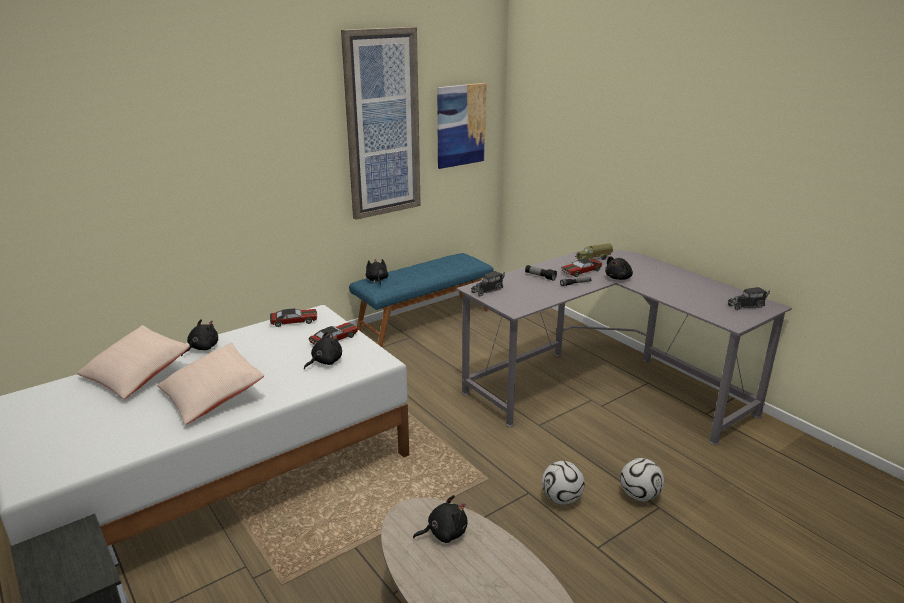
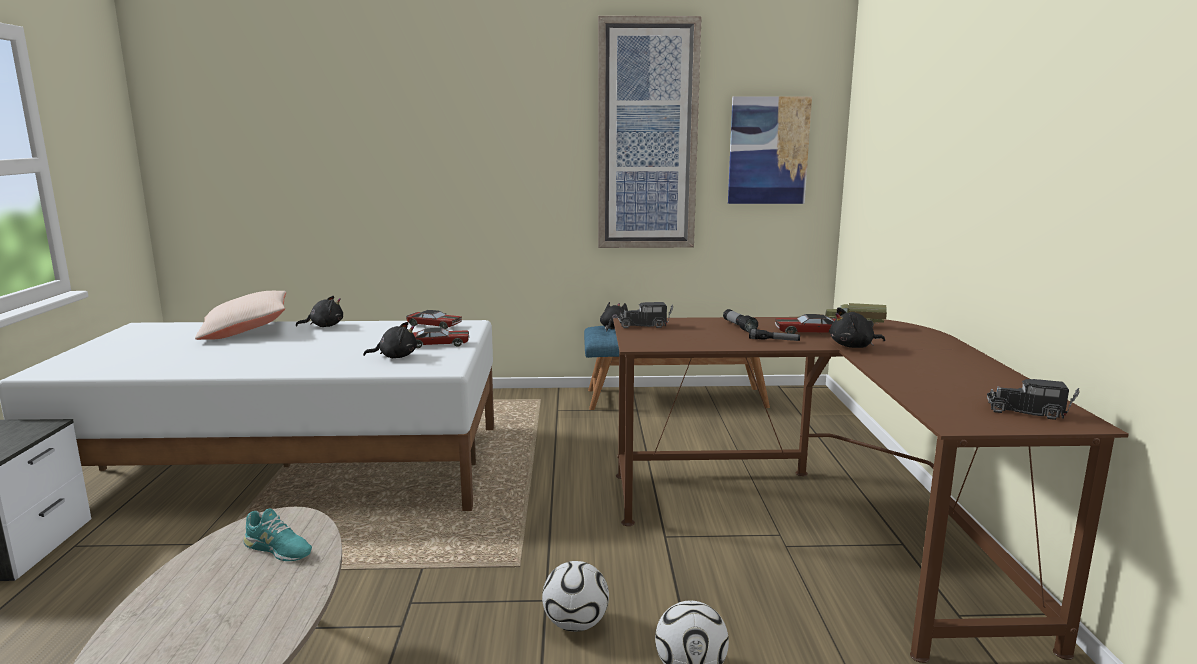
camera: 35 degrees right, 10 degrees down
(212, 395) = (261, 355): beige pillow -> none
(444, 533) = (278, 549): black plush toy -> turquoise shoe
(604, 386) = (823, 526): grey desk -> brown desk

